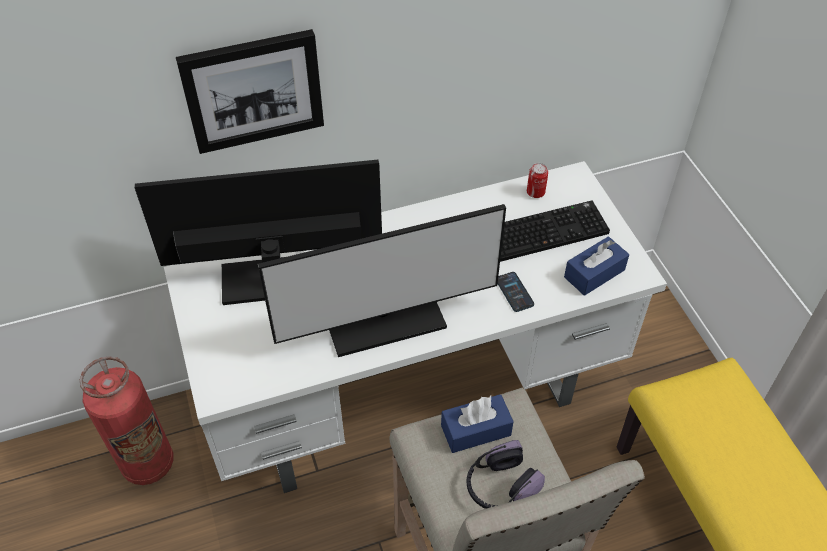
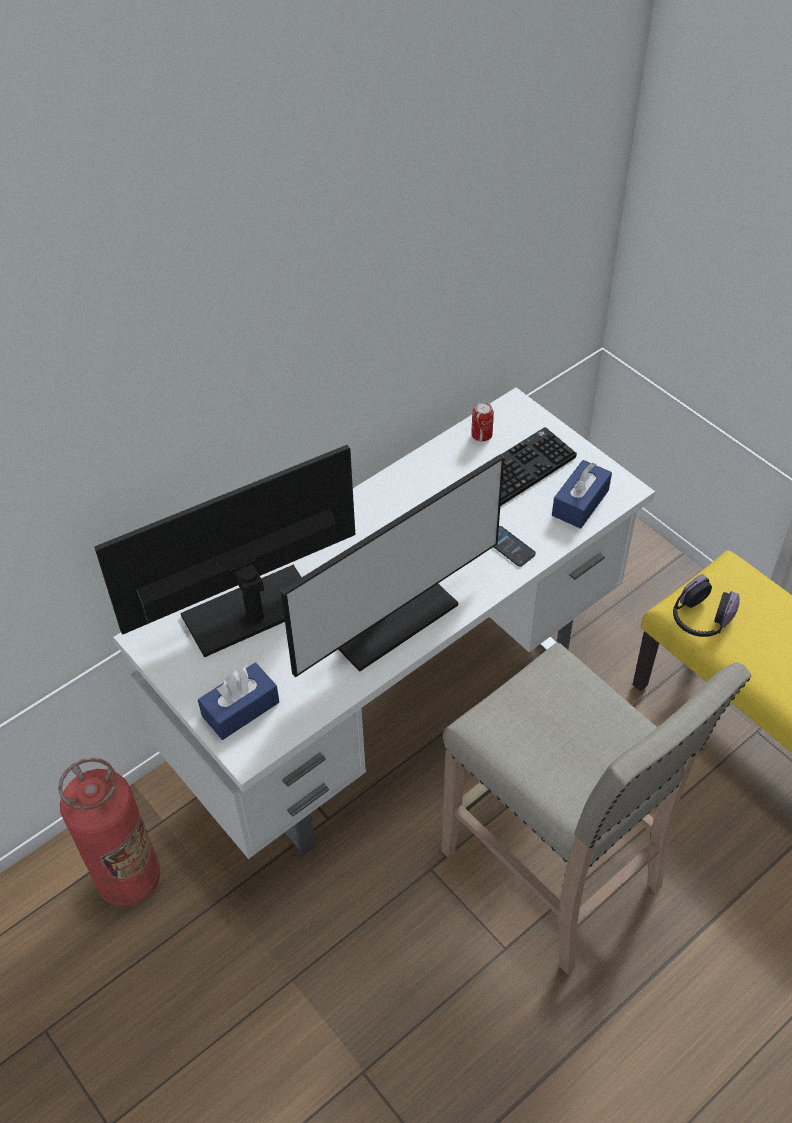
camera: 20 degrees left, 0 degrees up
(253, 90) = (193, 406): picture -> none
(476, 430) = (533, 699): blue tissue box -> blue tissue box (240, 709)
(500, 486) = (583, 745): headphones -> headphones (700, 619)

